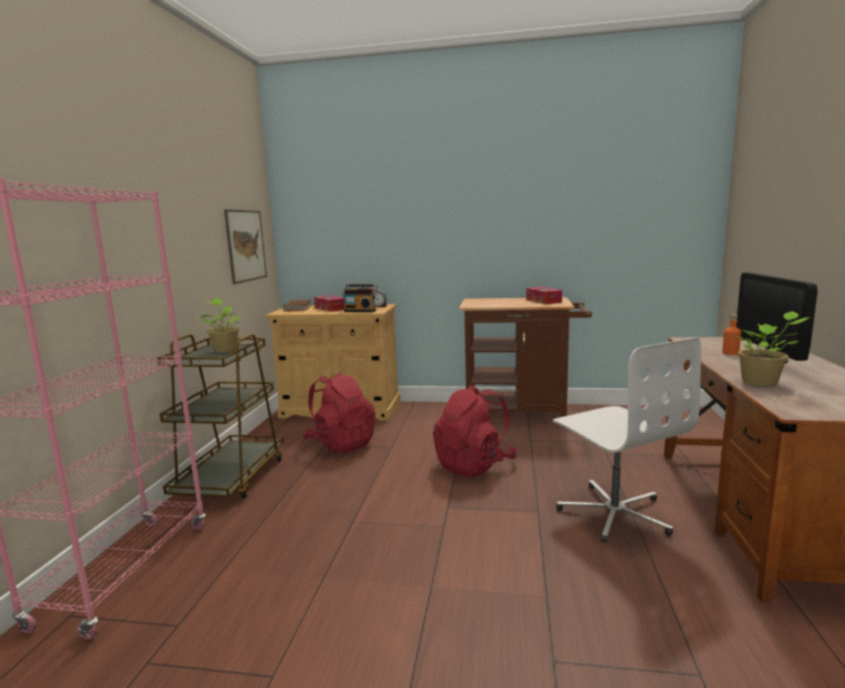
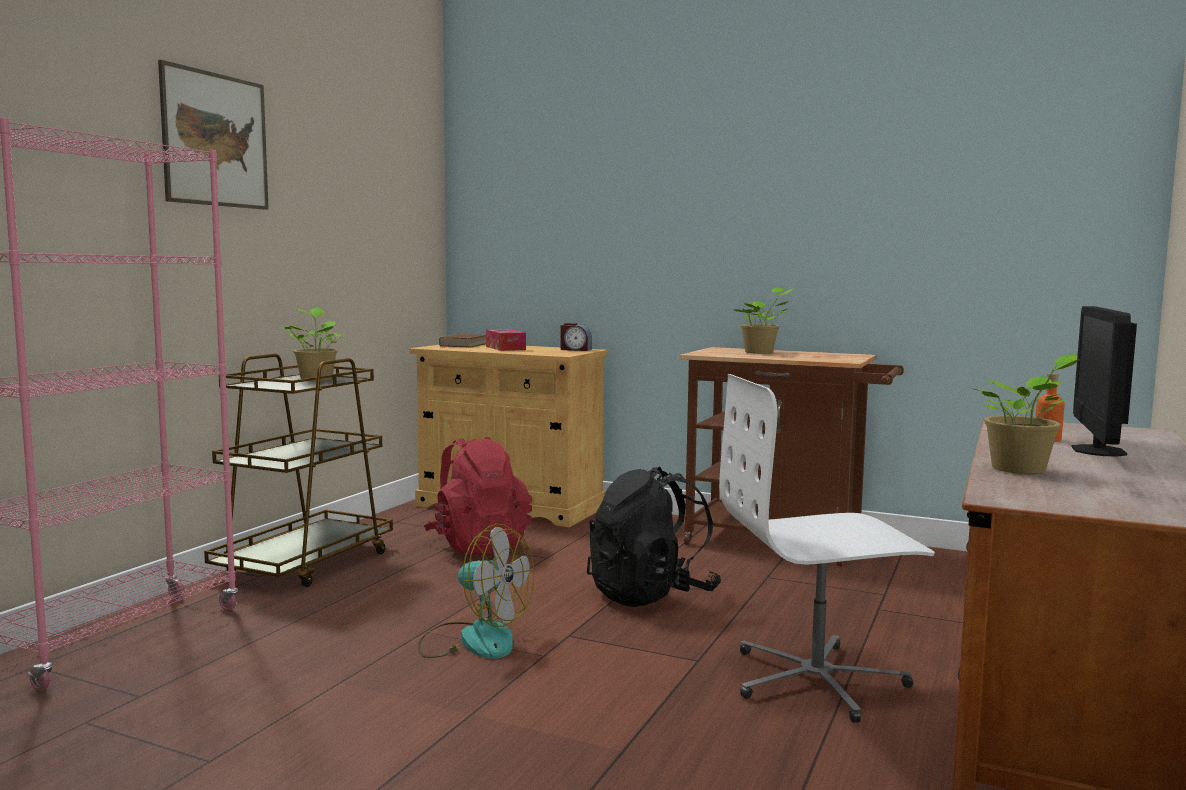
camera: 15 degrees right, 5 degrees down
(246, 245) = (391, 246): picture -> picture (215, 140)
(360, 311) = (542, 352): radio -> none
(390, 522) = (474, 639): none -> fan
(474, 465) = (651, 595): red backpack -> black backpack
(502, 301) = (761, 352): none -> potted plant
(543, 301) = (825, 356): tissue box -> none
(614, 513) = (818, 680): white office chair -> white office chair turned 90 degrees clockwise

